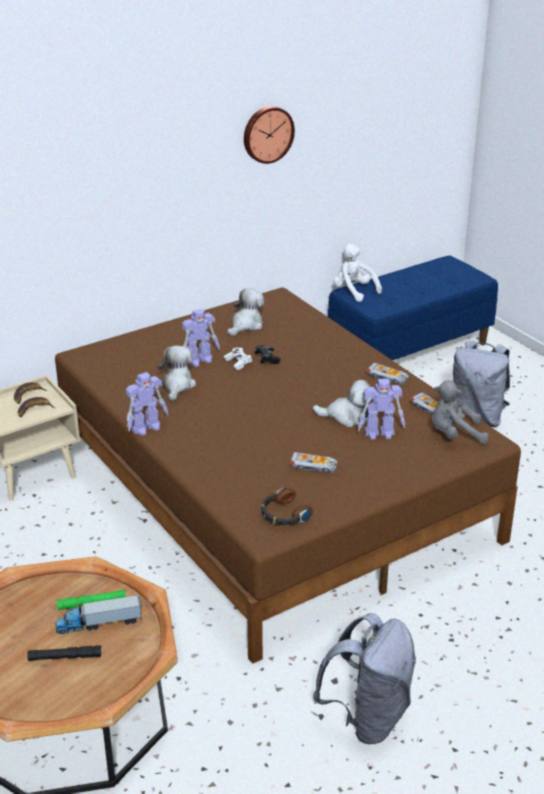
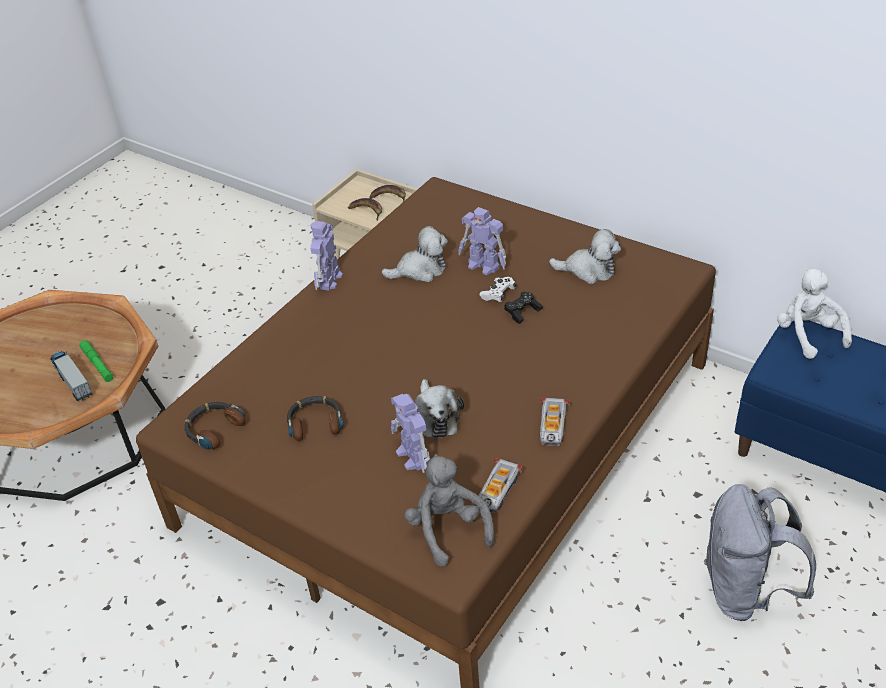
camera: 70 degrees right, 10 degrees up
(65, 657) = (24, 377): black flashlight -> none
(147, 427) = (329, 280): toy robot -> toy robot turned 75 degrees clockwise
(267, 134) = (728, 55): wall clock -> none
(314, 466) = (315, 422): toy car -> headphones
(354, 291) = (808, 334): white plush toy -> white plush toy turned 45 degrees counterclockwise
(368, 718) = (112, 648): grey backpack -> none

